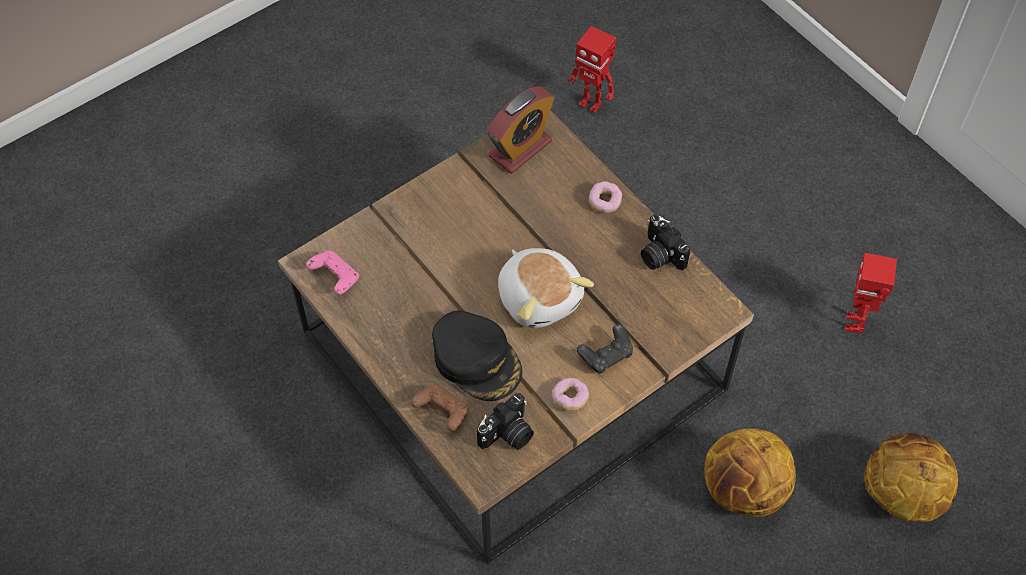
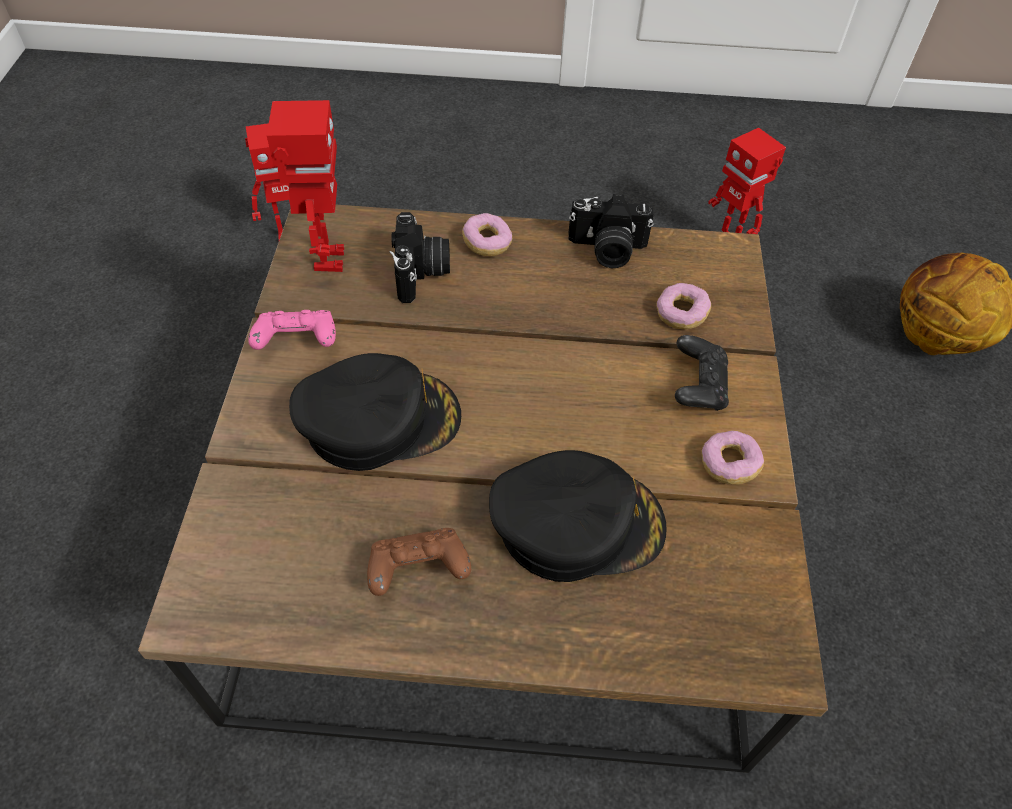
camera: 50 degrees left, 5 degrees down
(335, 278) = (262, 593): pink game controller -> pink game controller (297, 342)
(442, 412) = (623, 629): brown game controller -> brown game controller (418, 570)
(453, 246) = (378, 418): none -> black cap
(508, 435) = (729, 575): camera -> camera (421, 273)
(520, 149) = (327, 259): alarm clock -> toy robot
(540, 297) = (550, 388): plush toy -> none
(648, 317) = (681, 314): none -> donut
(743, 490) = (840, 446): basketball -> none

